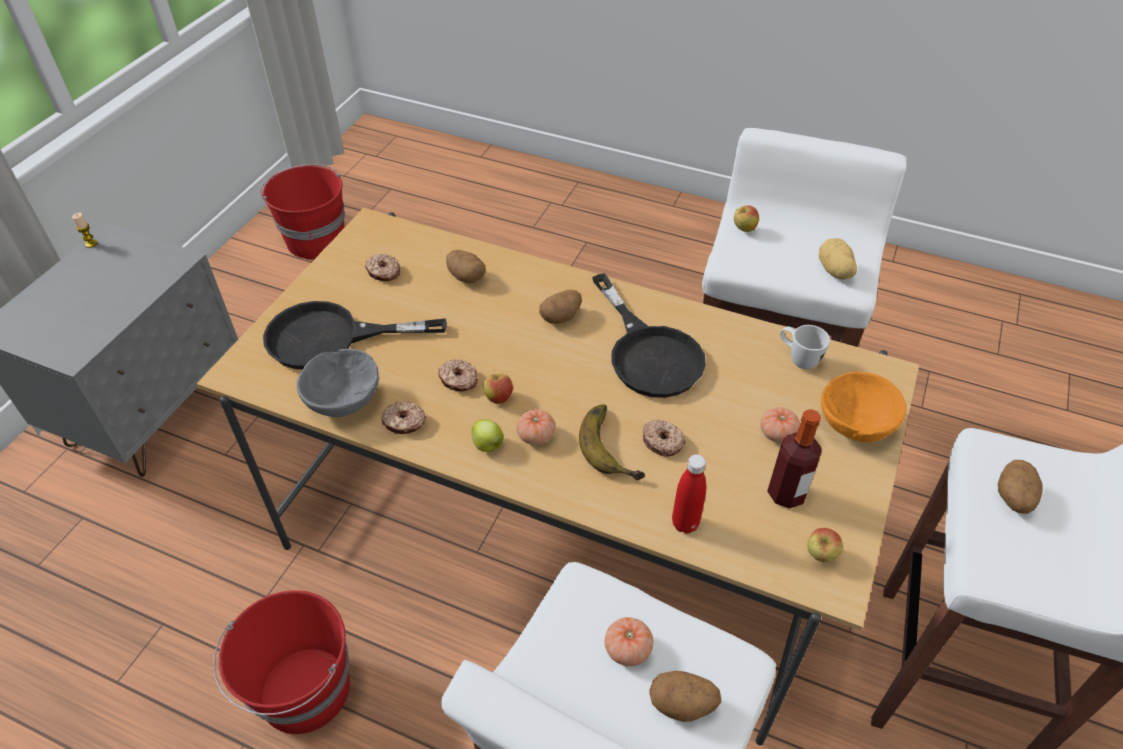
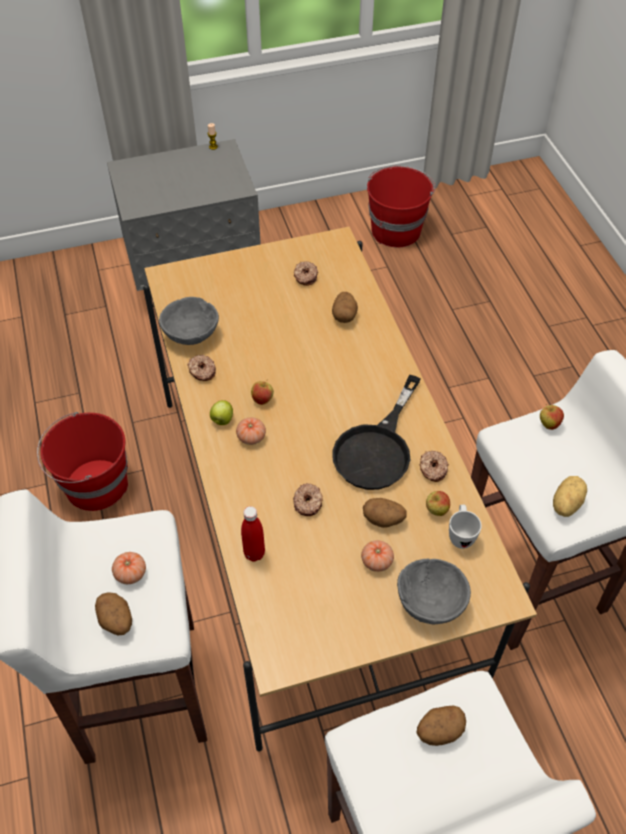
camera: 50 degrees right, 5 degrees up
(331, 338) = (230, 294): black frying pan -> none
(458, 380) = (257, 372): donut -> donut (432, 469)
(561, 317) = (360, 384): potato -> potato (383, 519)
(615, 444) = (282, 480): banana -> none
(786, 494) = (328, 595): bottle -> none
(820, 555) = (295, 641): apple -> apple (436, 510)
(855, 426) = (429, 603): orange bowl -> grey bowl

